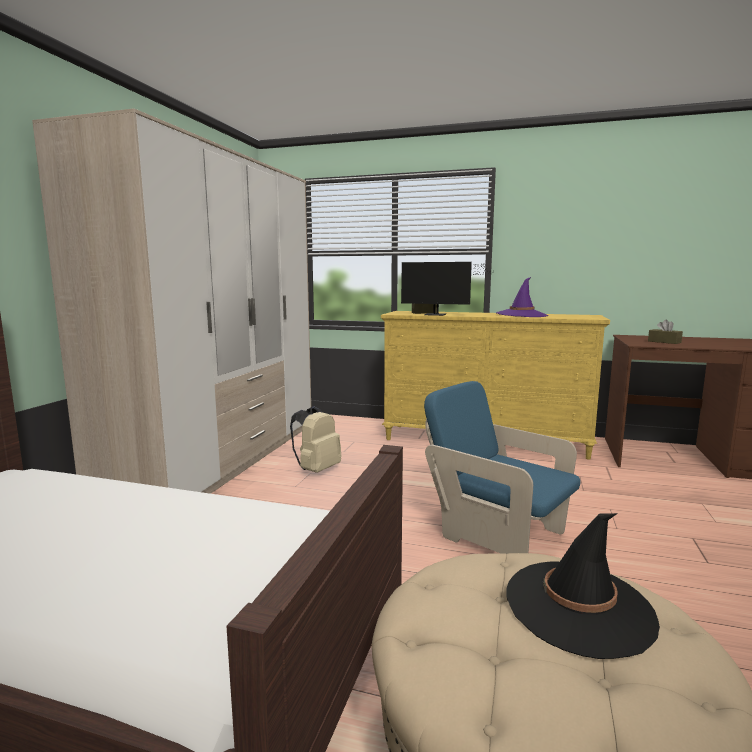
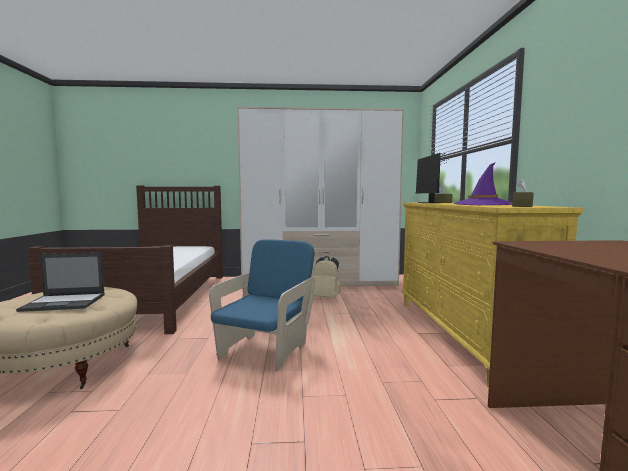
camera: 70 degrees right, 5 degrees down
(579, 607) = (65, 302): black hat -> laptop
(664, 342) = (587, 248): brown tissue box -> brown tissue box (522, 206)

